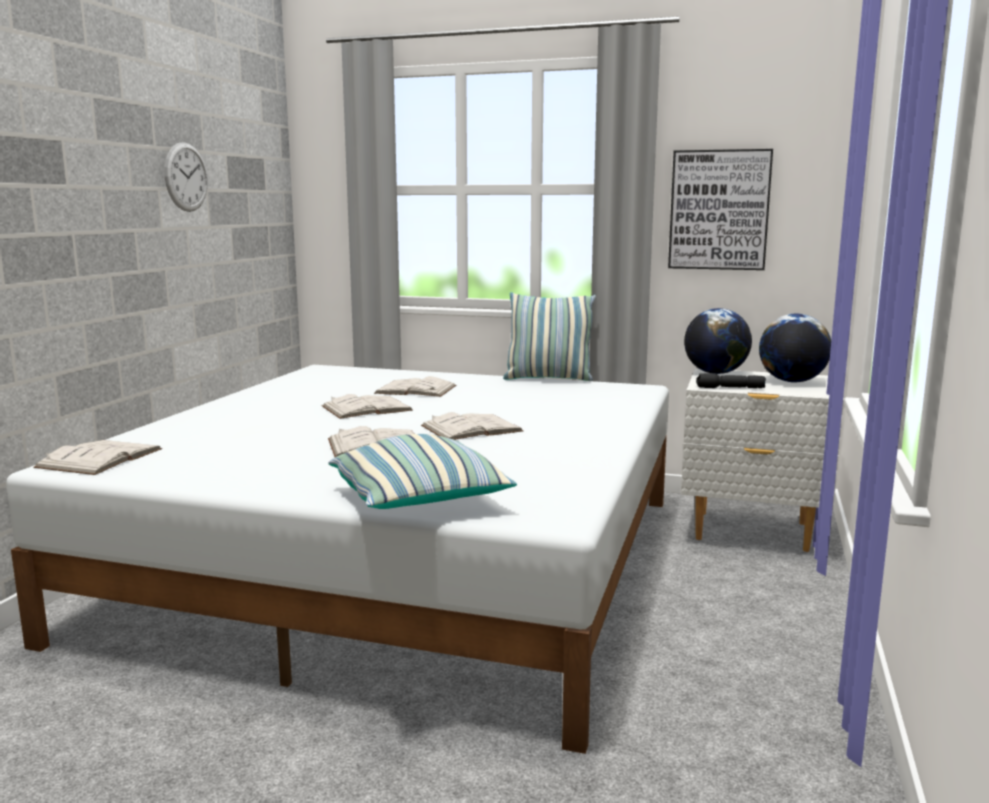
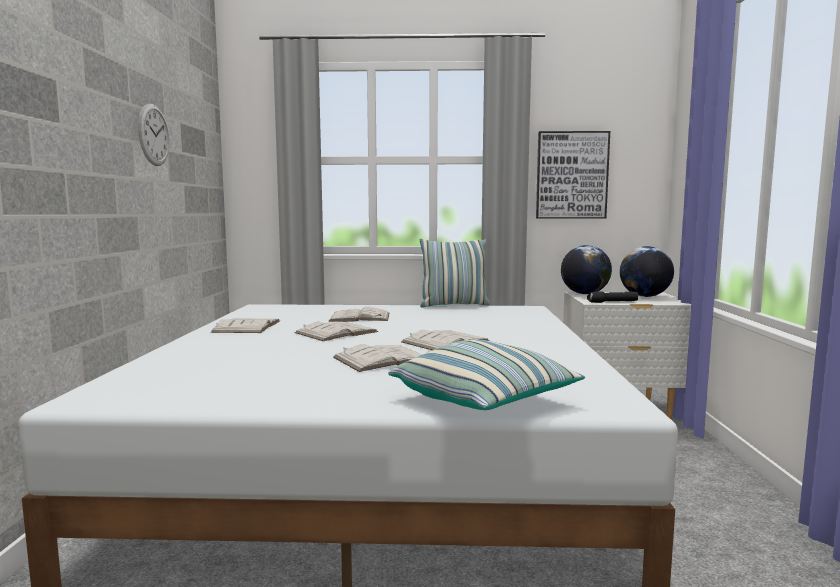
camera: 15 degrees left, 5 degrees down
(100, 458) = (119, 390): white book -> white book (247, 326)

